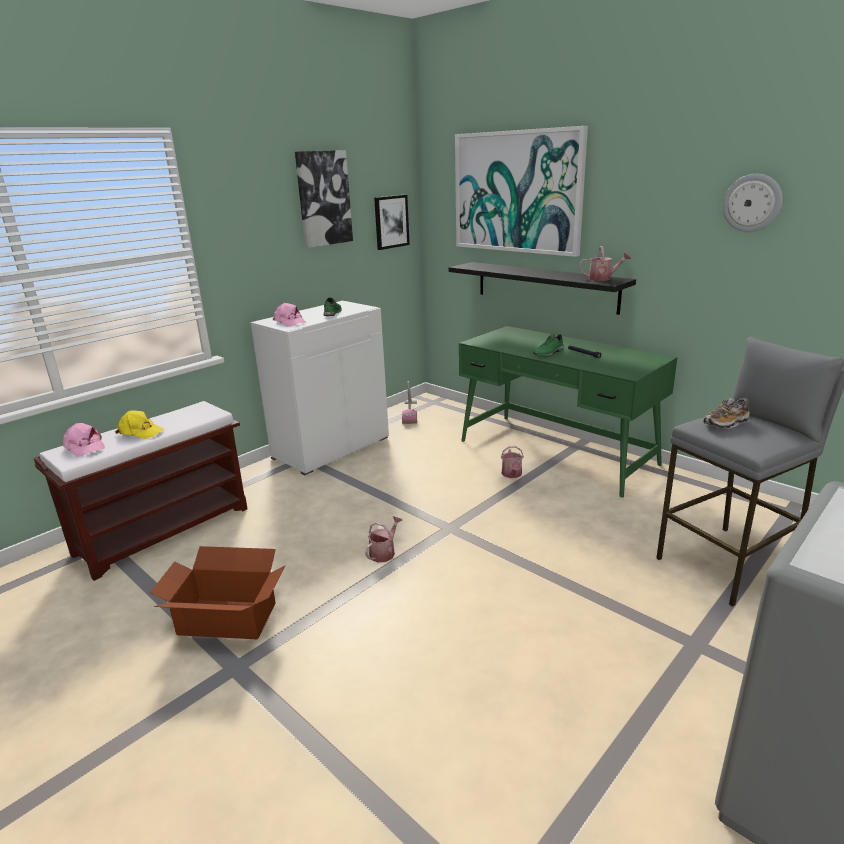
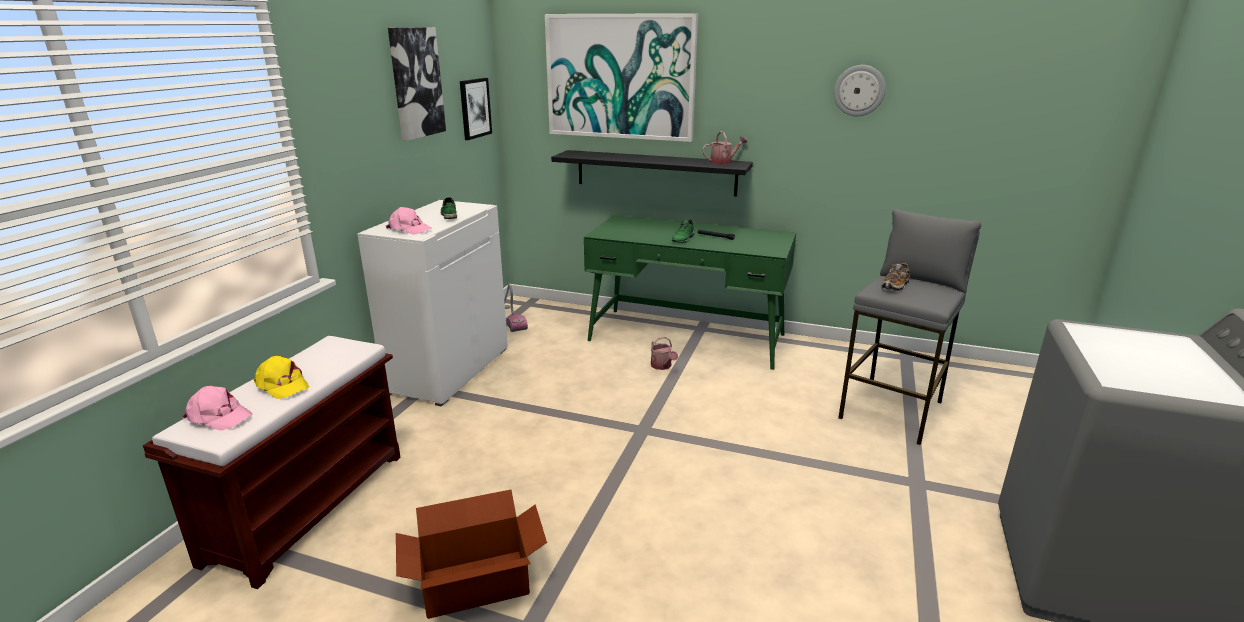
camera: 25 degrees left, 0 degrees up
(140, 432) = (282, 385): yellow cap -> yellow cap turned 45 degrees clockwise
(384, 552) = (595, 469): watering can -> none

